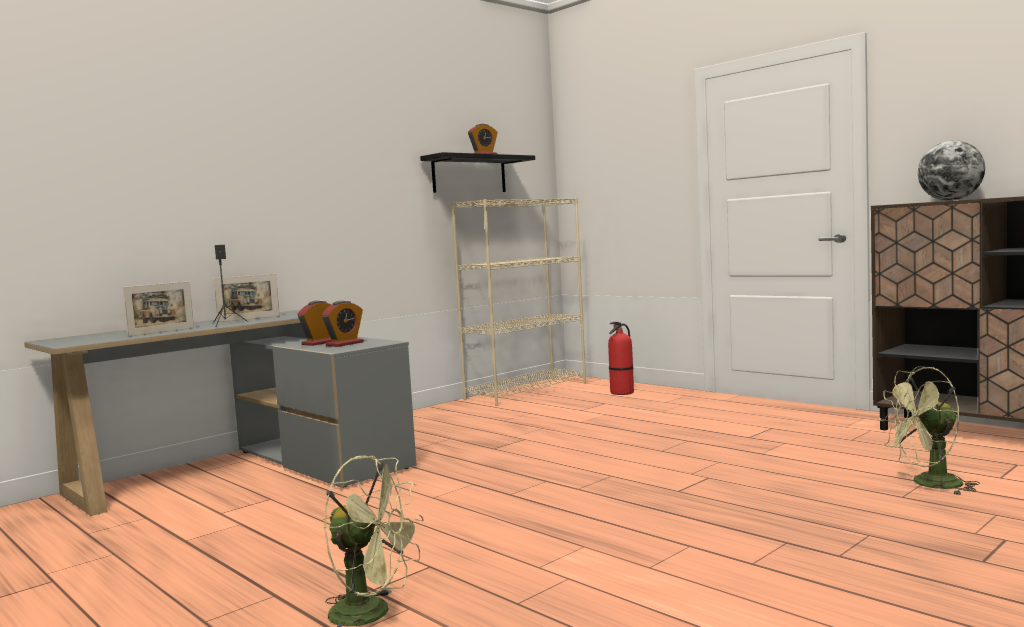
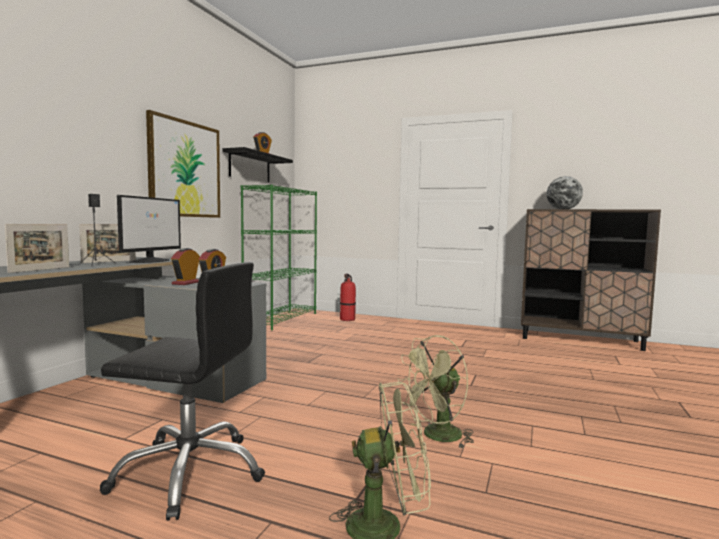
camera: 25 degrees left, 0 degrees up
(248, 548) = (190, 472): none -> black office chair
(292, 316) = (151, 261): none -> monitor
(362, 193) = (185, 169): none -> picture
(527, 391) = (281, 319): beige bookcase -> green bookcase
(928, 484) = (594, 370): green fan -> green fan (436, 437)

